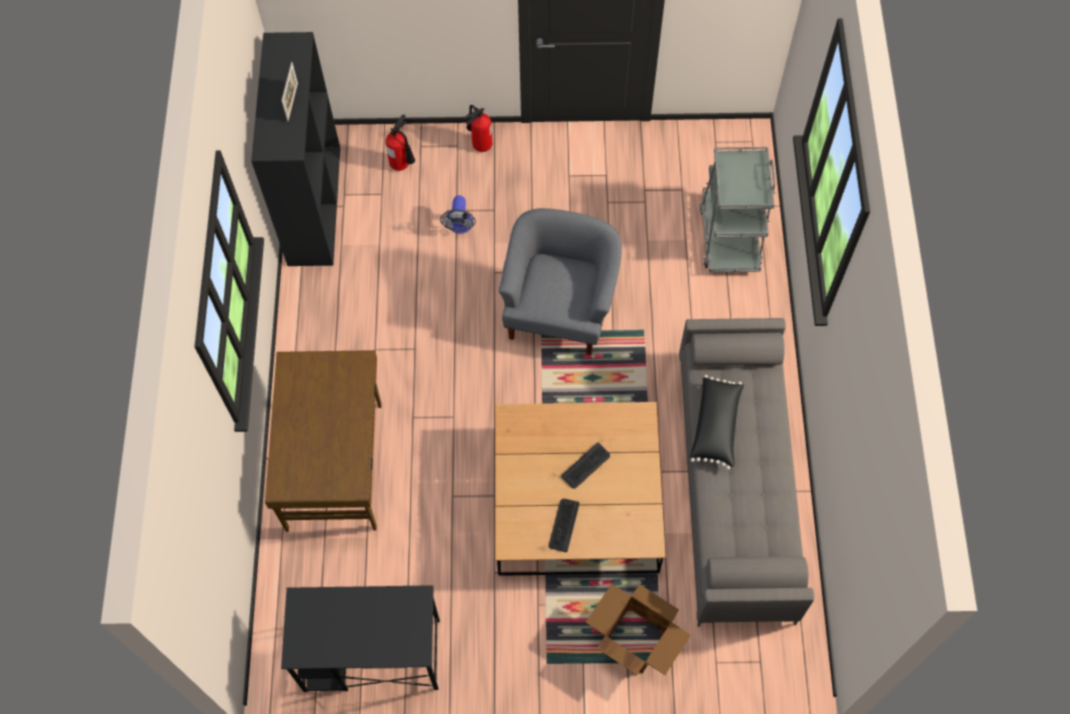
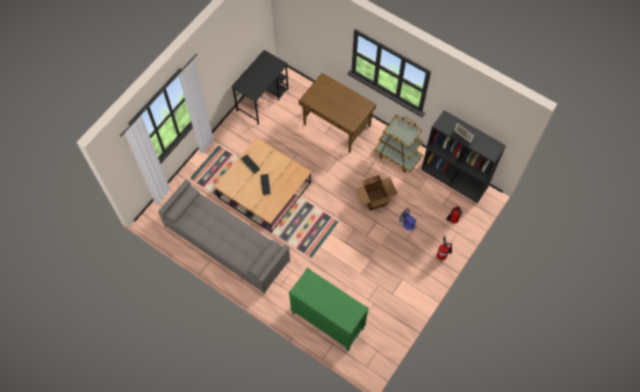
camera: 125 degrees right, 0 degrees up
(329, 318) = (398, 155): none -> brown cart
(560, 310) = (342, 234): grey armchair -> none
(634, 639) = (203, 175): cardboard box -> cardboard box (375, 199)
(716, 426) = (244, 234): black pillow -> none
(729, 236) = (327, 321): grey cart -> green dresser

